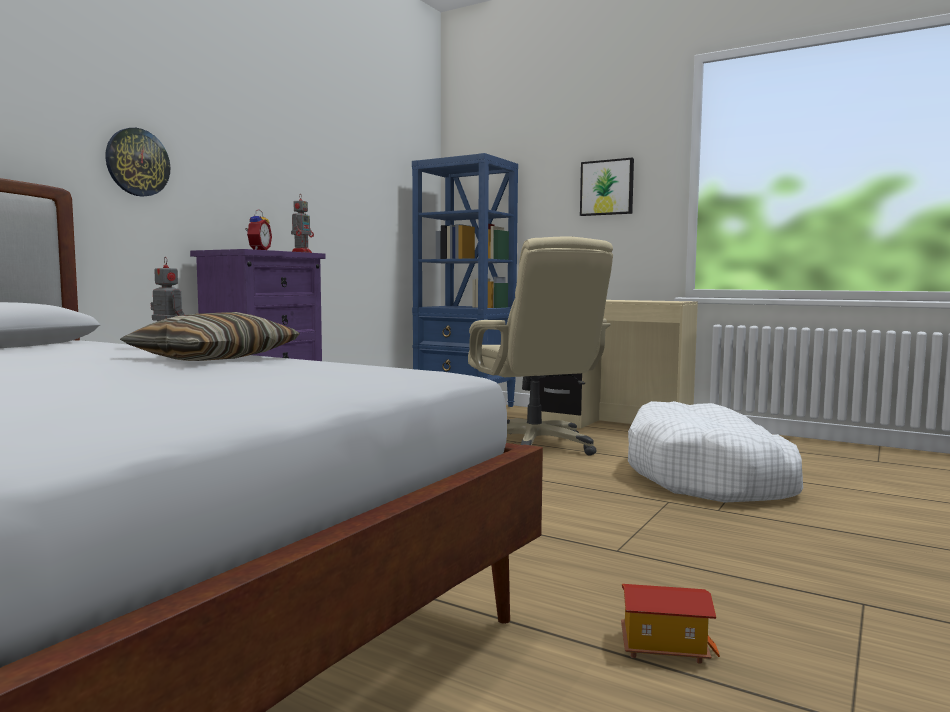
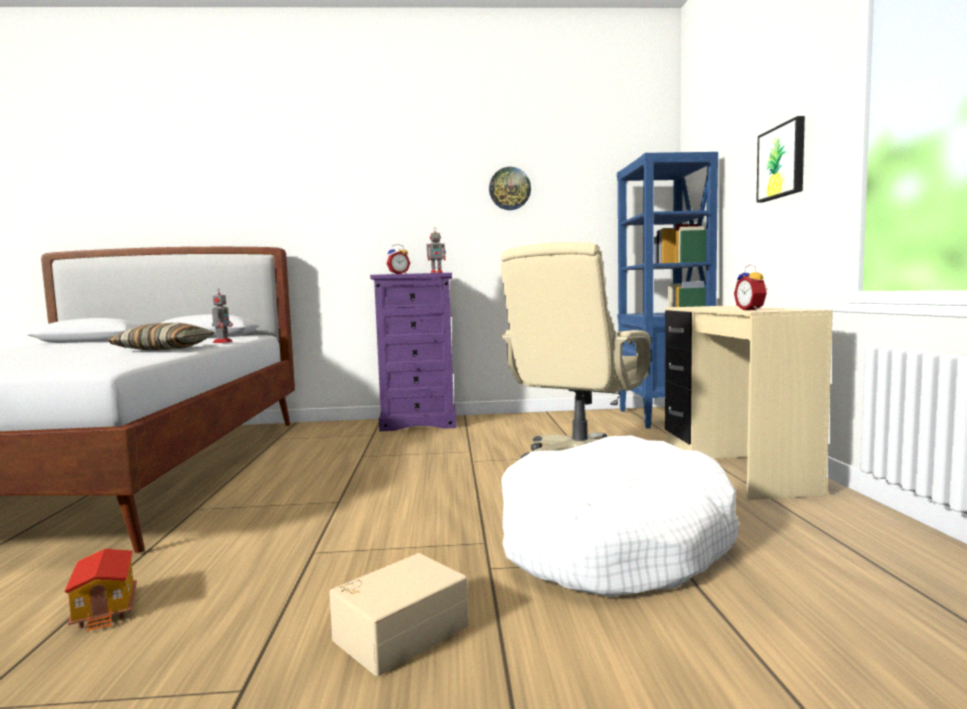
camera: 55 degrees right, 0 degrees up
(137, 162) = (340, 222): wall clock -> wall clock (509, 188)
(654, 301) = (751, 310): none -> alarm clock
(801, 549) = (399, 631): none -> beige storage box

